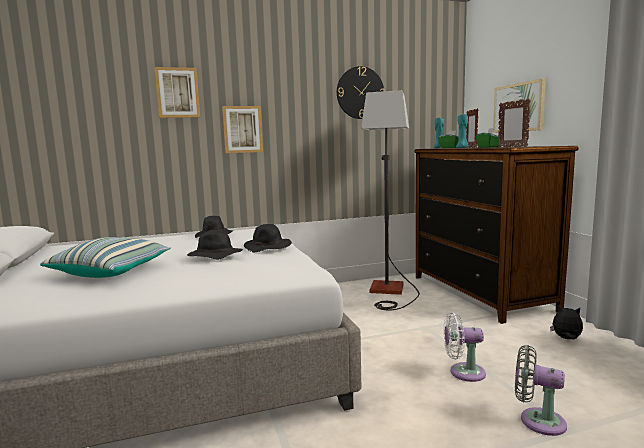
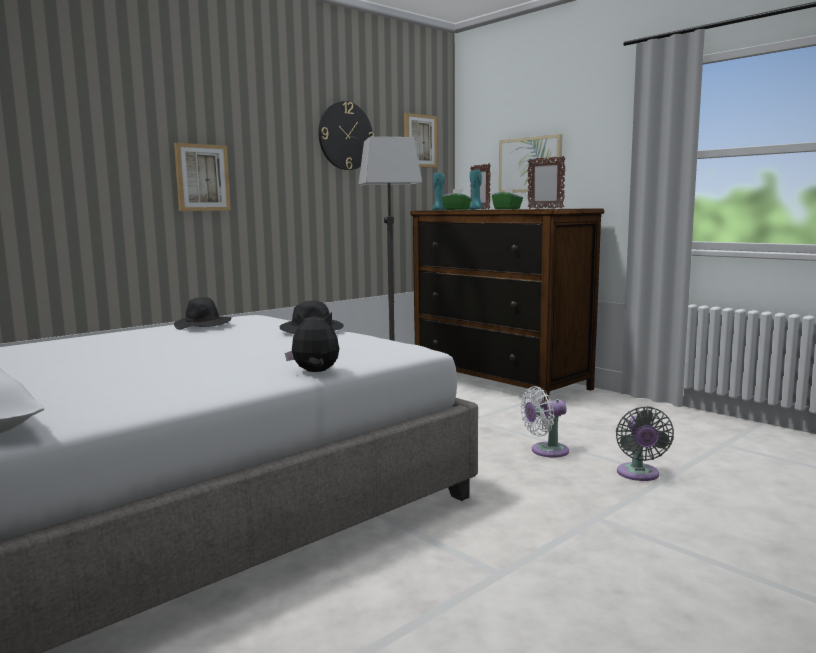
camera: 25 degrees left, 0 degrees up
(111, 271) = (149, 368): pillow -> none
(178, 93) = (111, 119): picture -> picture (419, 141)
(214, 256) = (267, 342): black hat -> none
(537, 420) = (638, 475): grey fan -> grey fan turned 90 degrees counterclockwise
(566, 339) = (613, 410): plush toy -> plush toy (315, 372)

